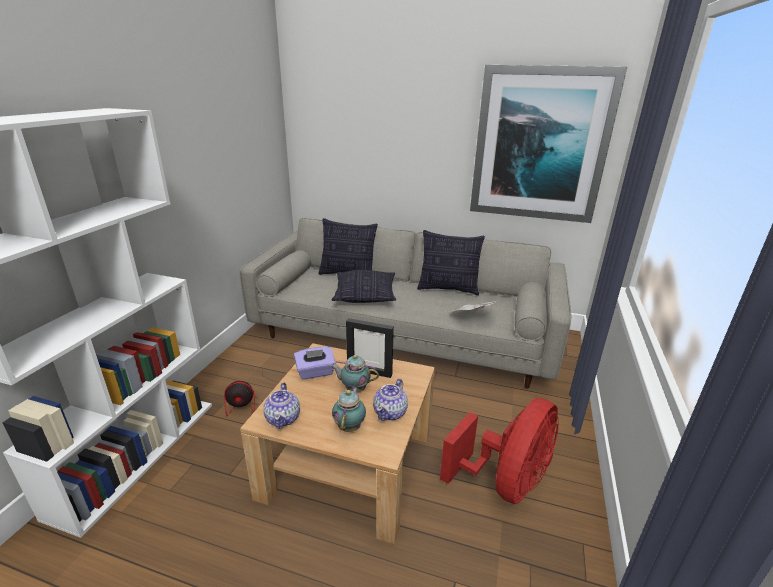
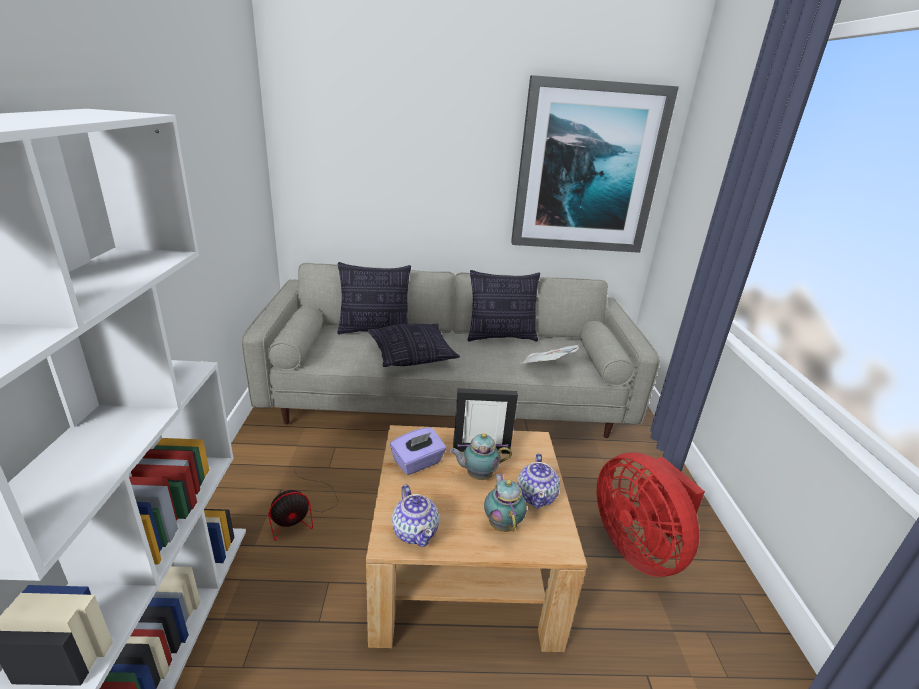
camera: 20 degrees left, 0 degrees up
(505, 482) = (638, 547): red fan -> red fan turned 135 degrees clockwise

